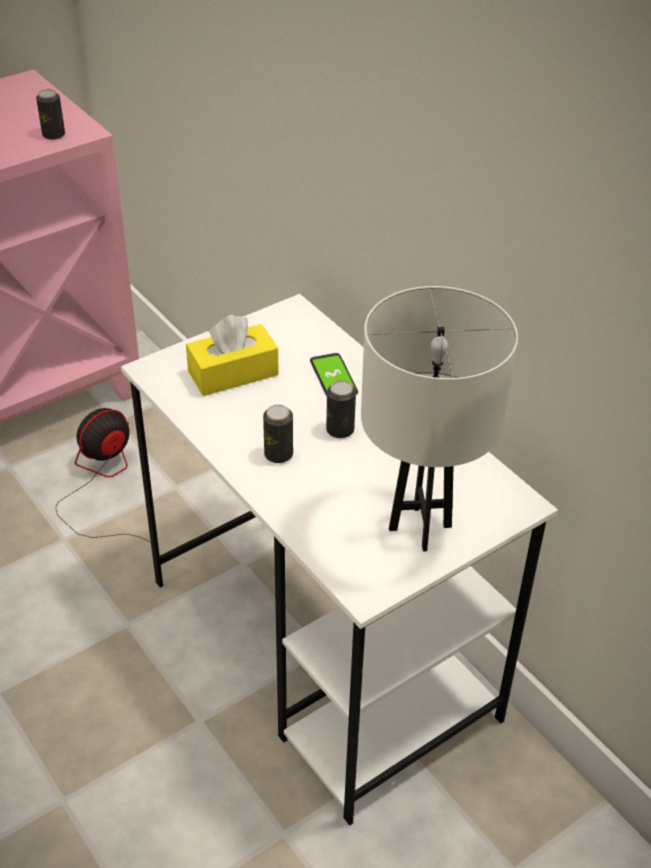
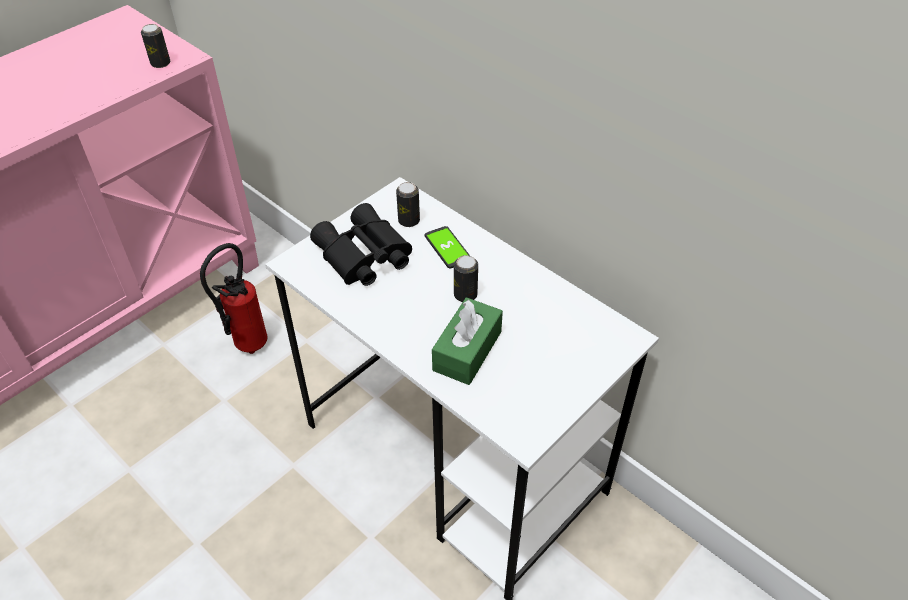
camera: 10 degrees left, 5 degrees up
(103, 483) = (246, 347): fan -> fire extinguisher
(233, 373) = (363, 256): yellow tissue box -> black binoculars
(278, 455) = (420, 325): can -> can (409, 221)
(325, 490) = (467, 351): none -> green tissue box
(419, 527) = (553, 372): white table lamp -> none

